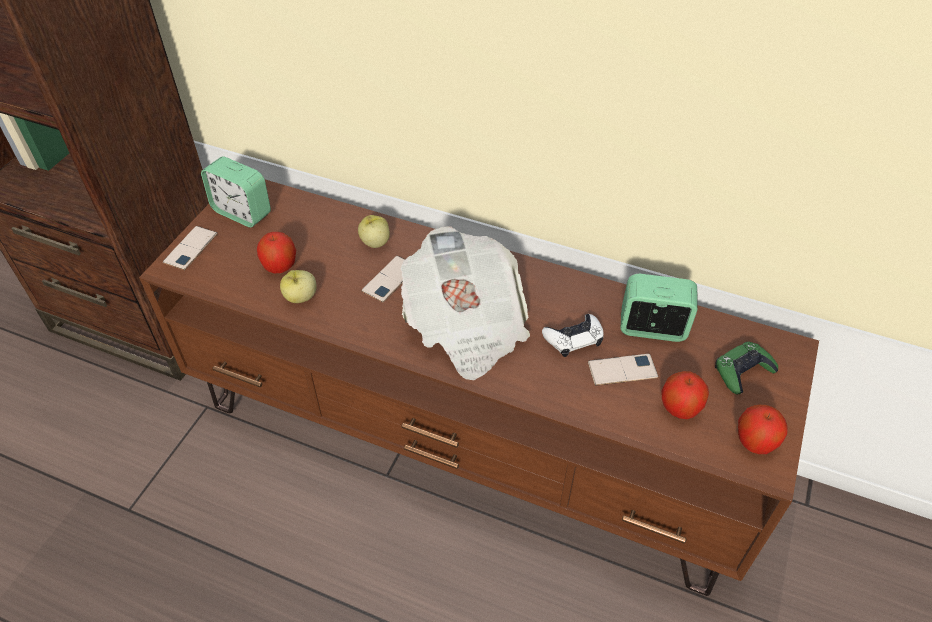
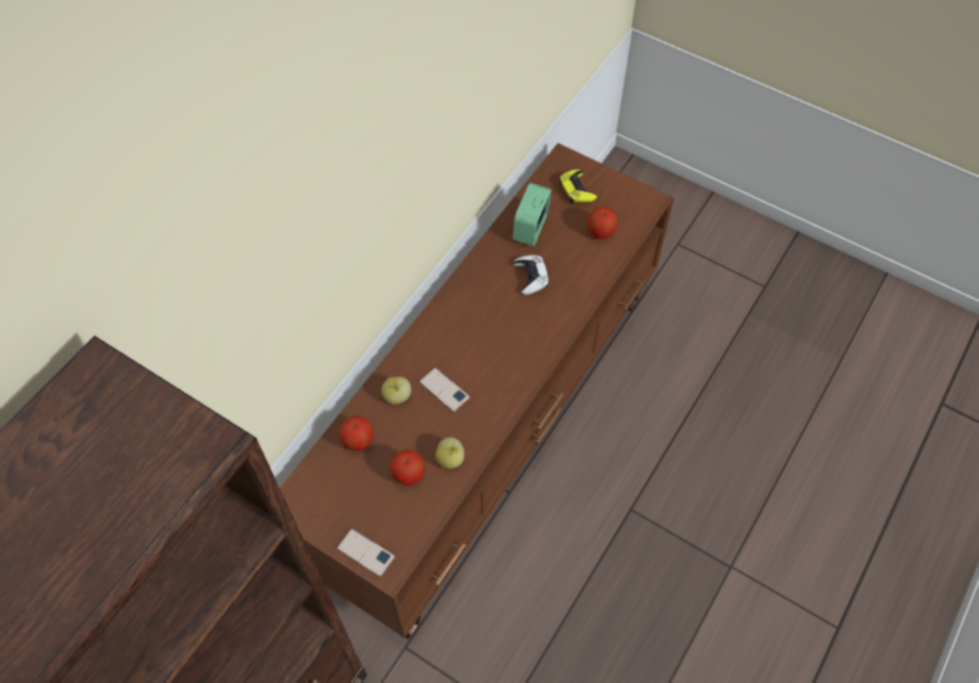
camera: 80 degrees left, 10 degrees up
(242, 212) = (326, 506): alarm clock -> none
(465, 326) = (506, 343): newspaper -> none
(622, 370) = (564, 255): phone -> none
(743, 371) = (576, 190): green game controller -> yellow game controller
(755, 441) = (631, 201): apple -> apple (358, 441)

